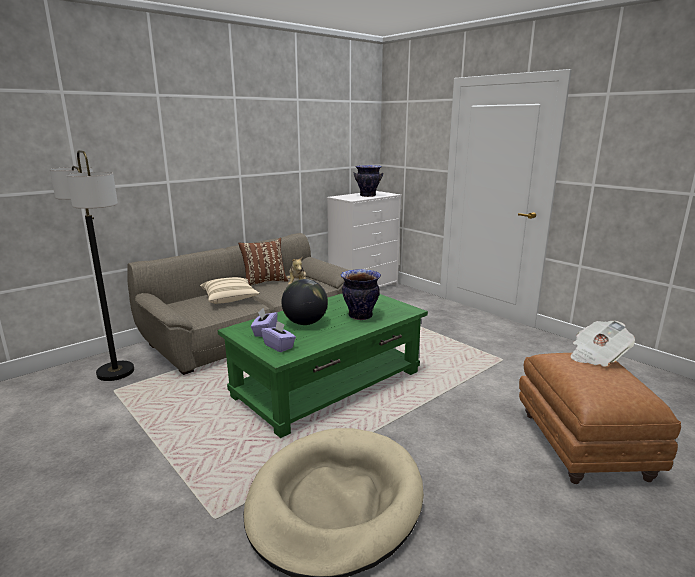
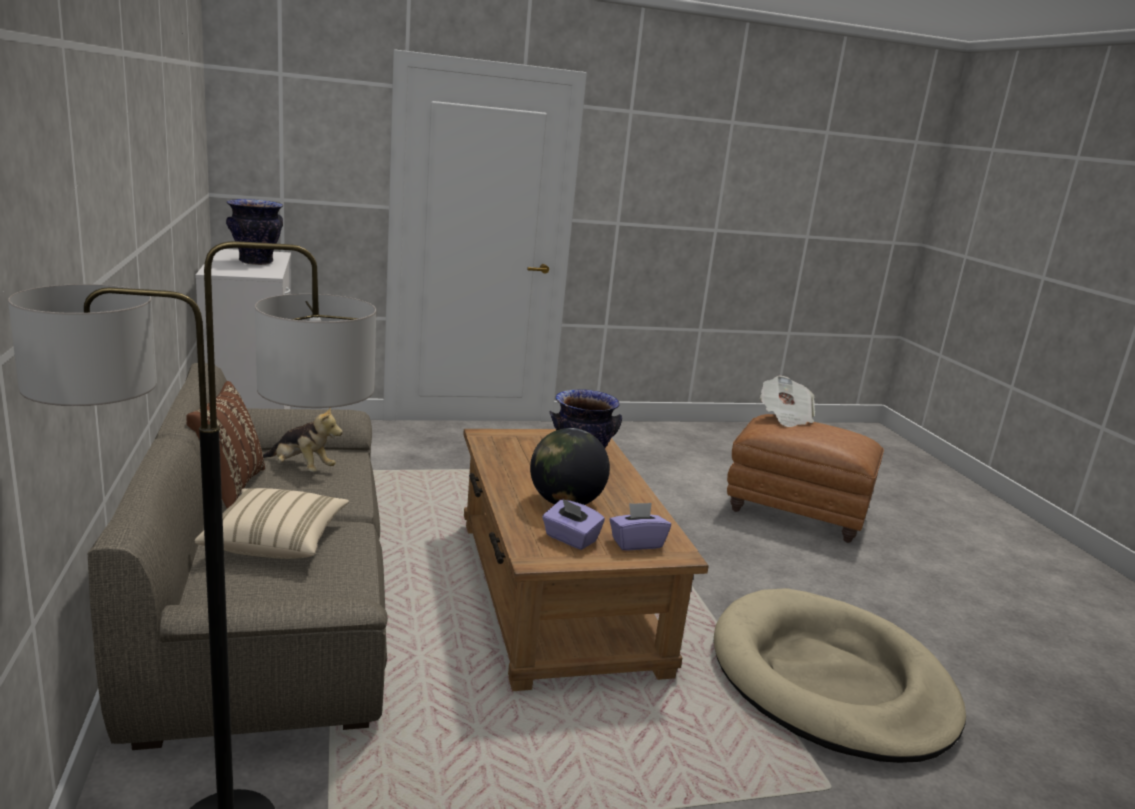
camera: 65 degrees left, 0 degrees up
(328, 384) = (556, 592): green coffee table -> brown coffee table

